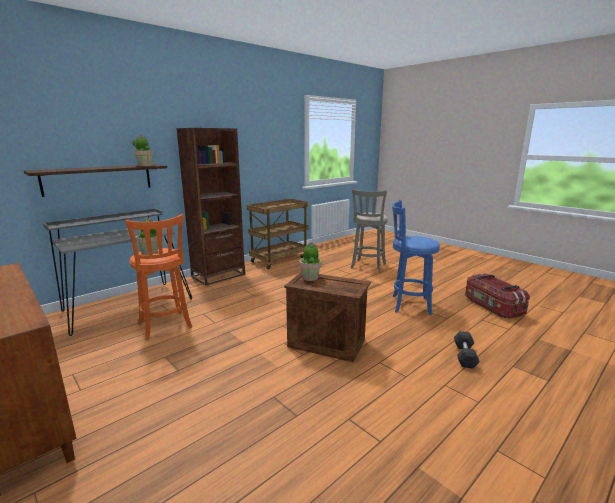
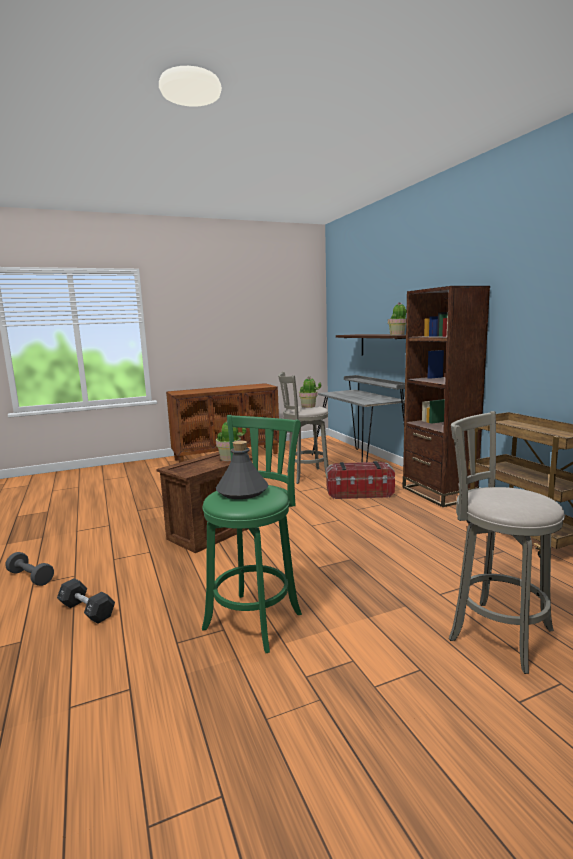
camera: 110 degrees right, 5 degrees down
(165, 326) = (305, 476): orange stool -> grey stool
(408, 305) = (256, 618): blue stool -> green stool
(416, 240) = (242, 491): none -> grey bottle
(475, 410) = (31, 577): none -> grey dumbbell
(492, 307) = (153, 750): storage box -> storage box (359, 493)

